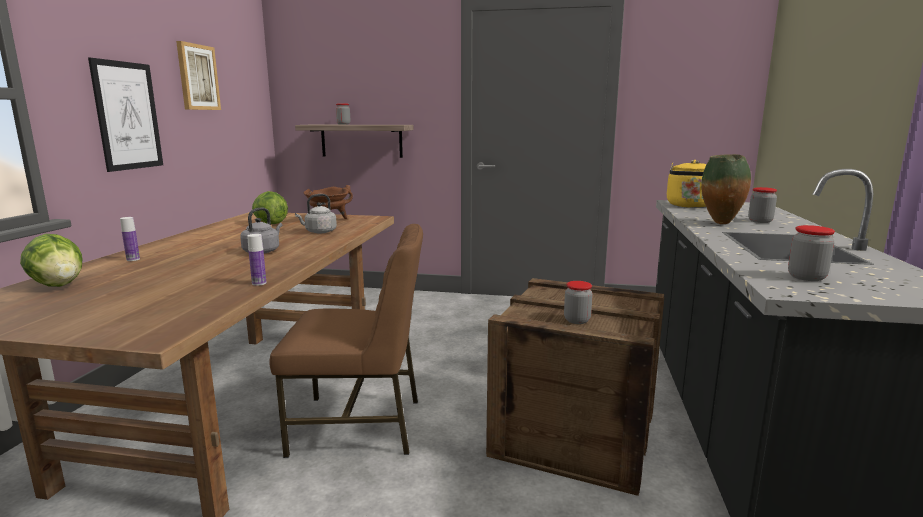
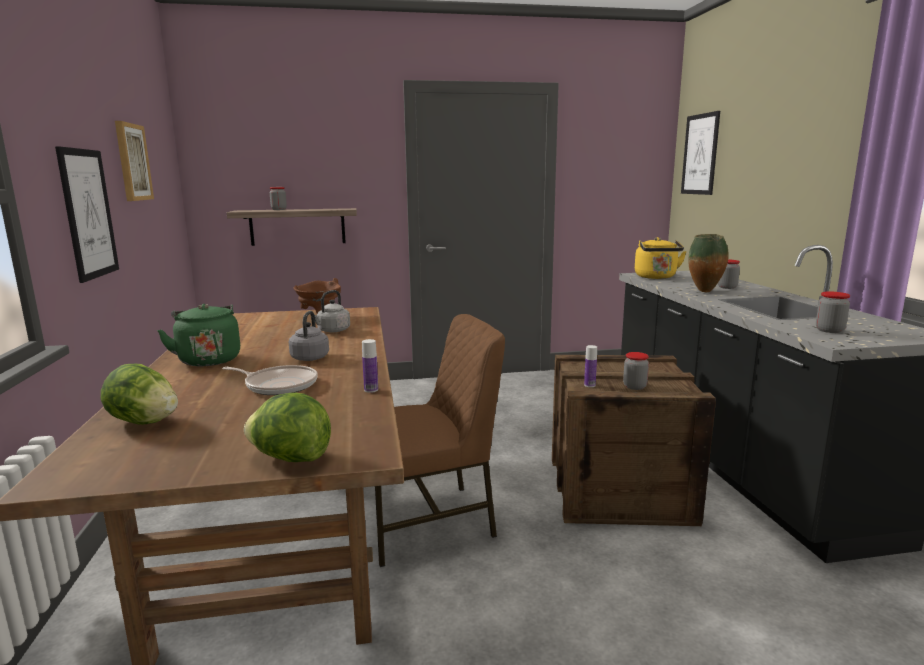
camera: 20 degrees left, 0 degrees up
(133, 259) = (176, 383): bottle -> bottle (589, 385)
(187, 244) = (208, 359): none -> green kettle
(197, 270) = (278, 385): none -> frying pan
(270, 223) = (259, 326): lettuce -> lettuce (291, 458)
(788, 67) = (700, 154): none -> picture

